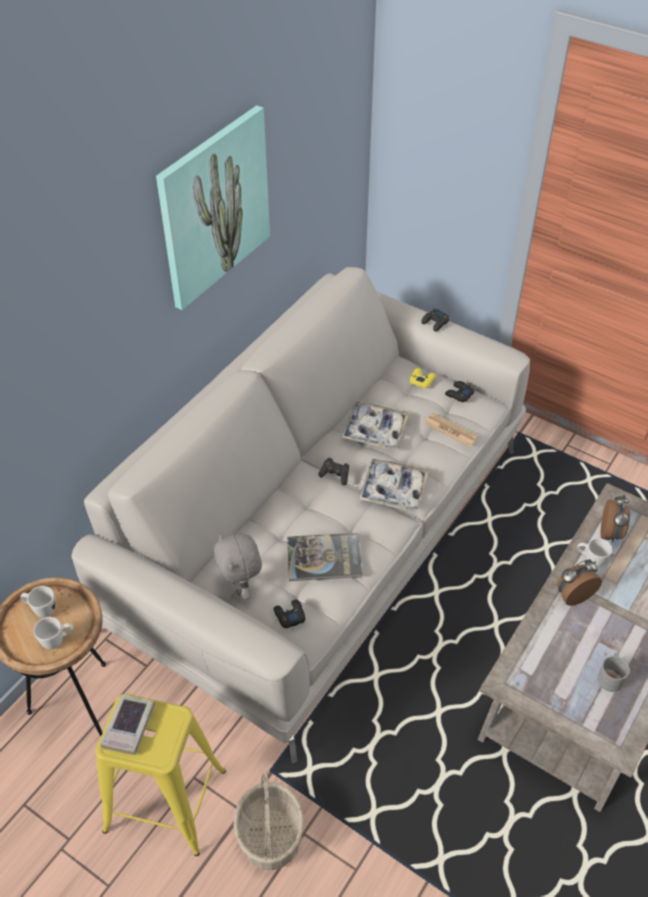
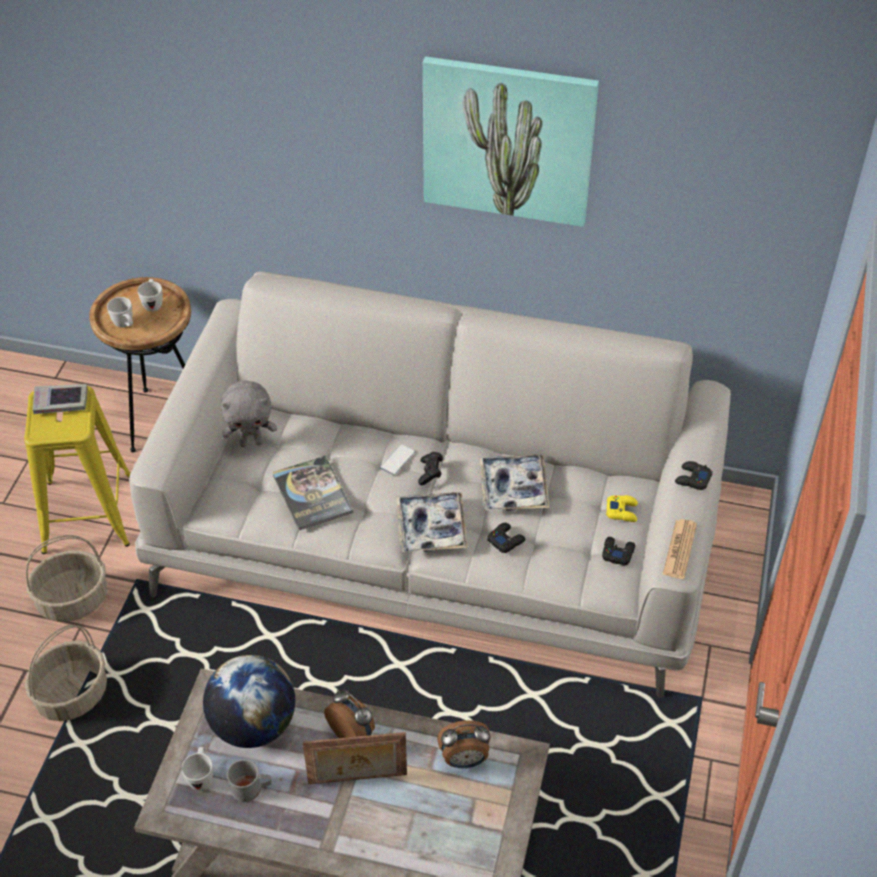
camera: 70 degrees right, 0 degrees up
(241, 587) = (251, 442): grey plush toy -> grey plush toy turned 150 degrees counterclockwise
(289, 615) = (230, 486): black game controller -> black game controller (505, 540)
(312, 492) = (397, 460): none -> phone
(382, 856) = (72, 694): none -> basket
(450, 430) = (551, 559): newspaper -> newspaper (679, 549)
(549, 660) = (253, 725): none -> globe
(590, 560) = (412, 743): white mug -> white mug (201, 776)
(616, 603) = (357, 780): none -> picture frame

